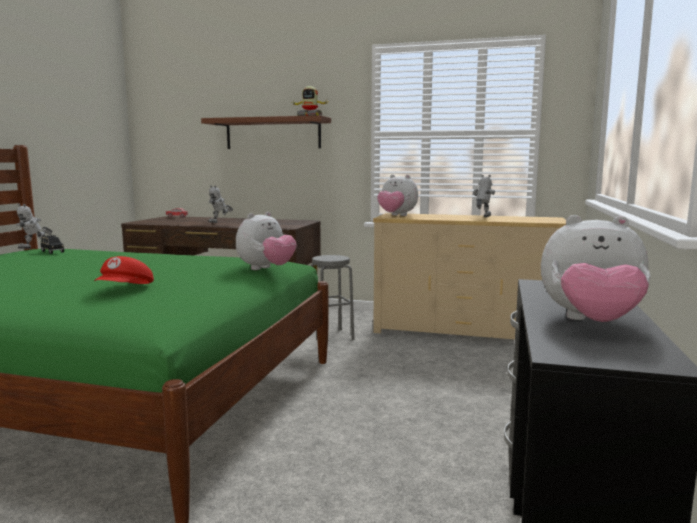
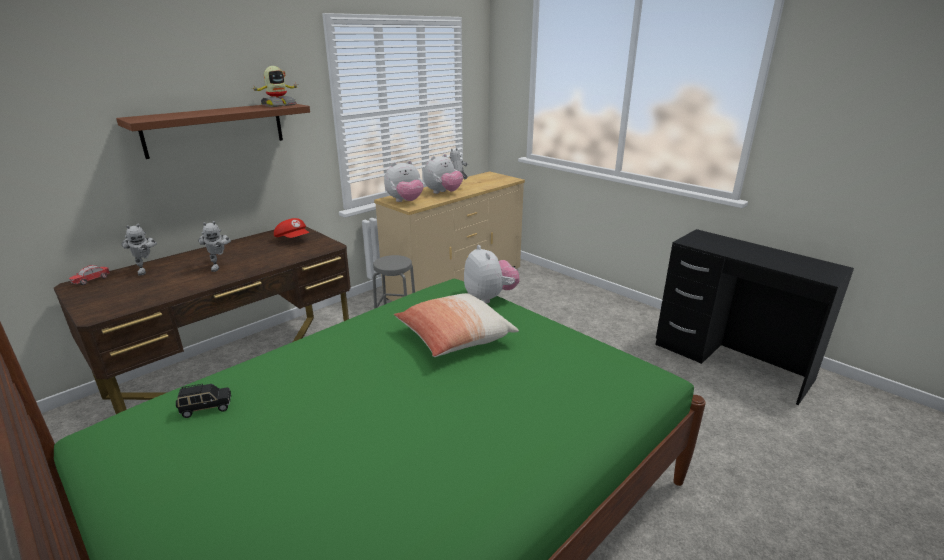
camera: 60 degrees left, 15 degrees up
(35, 248) = (105, 428): toy robot -> toy robot (146, 270)
(126, 289) = (540, 371): red cap -> red cap (293, 239)
(172, 269) = (454, 338): none -> pillow
(591, 323) = (776, 258): plush toy -> plush toy (443, 193)

